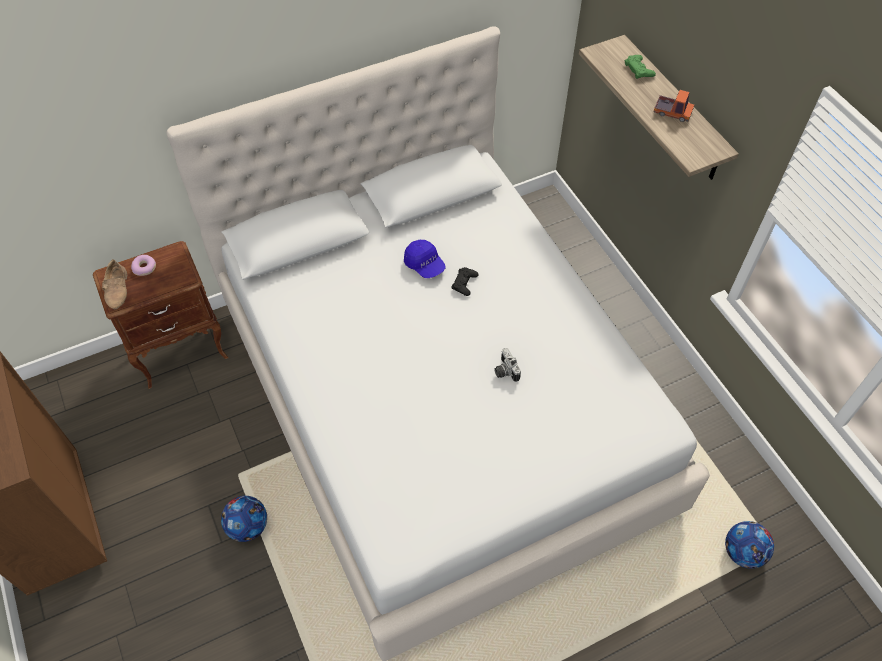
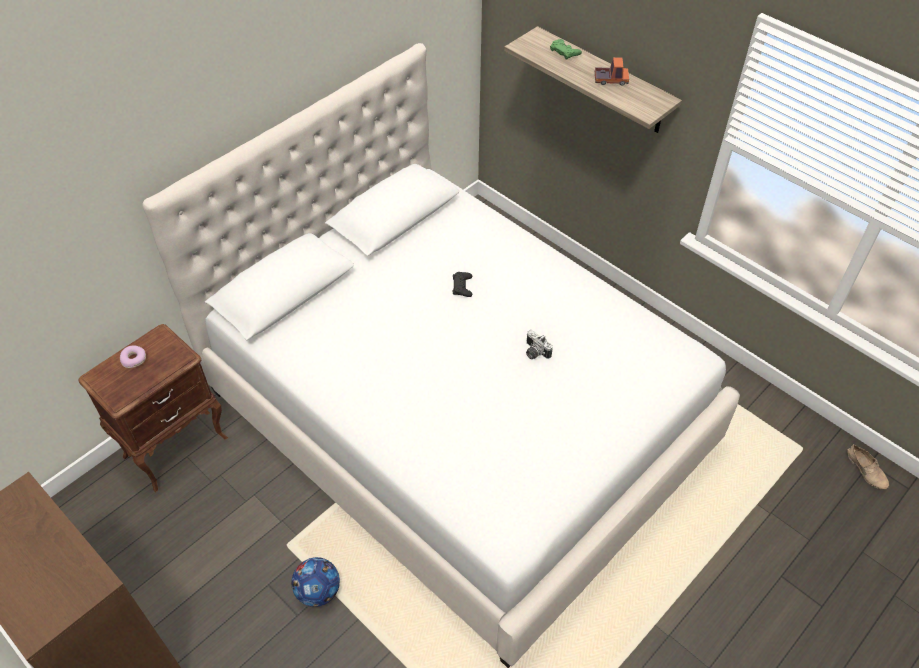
camera: 20 degrees left, 5 degrees down
(118, 289) = (115, 387): beige shoe -> beige shoe (867, 470)
(424, 265) = (417, 280): blue cap -> none
(742, 552) = (780, 461): football -> none

